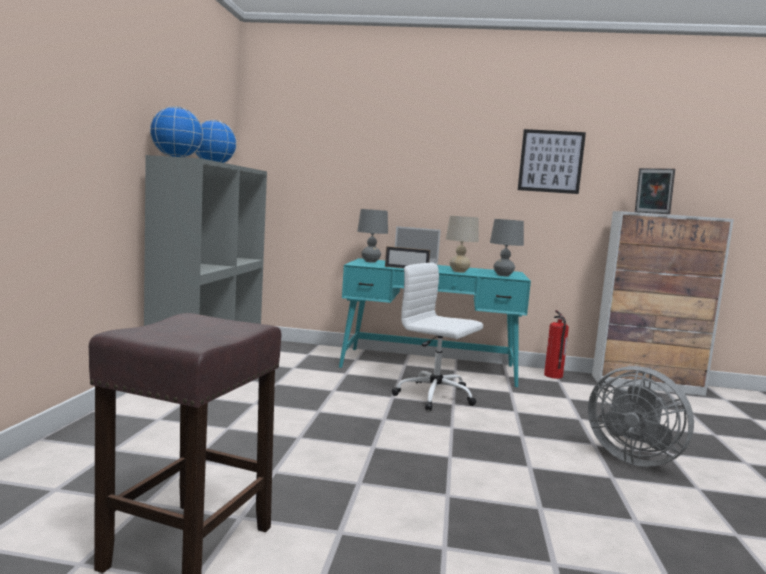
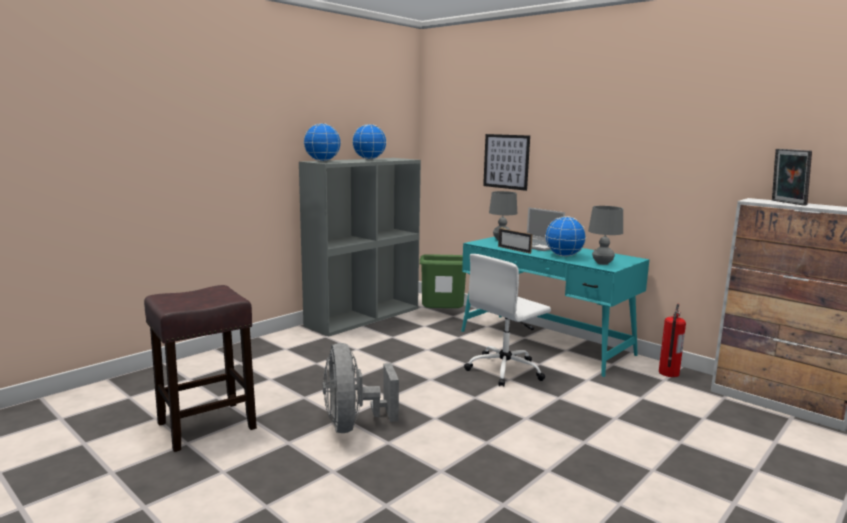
camera: 35 degrees right, 5 degrees up
(297, 355) = (442, 316): none -> green trash can
(436, 396) = (505, 370): white office chair -> white office chair turned 105 degrees counterclockwise
(459, 271) = (563, 256): beige table lamp -> globe
(551, 161) = (681, 141): picture -> picture (506, 161)
(632, 457) = (602, 462): grey fan -> grey fan (353, 424)

